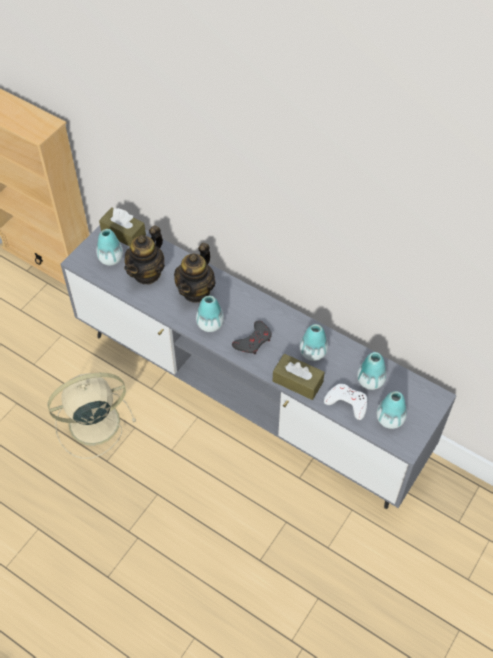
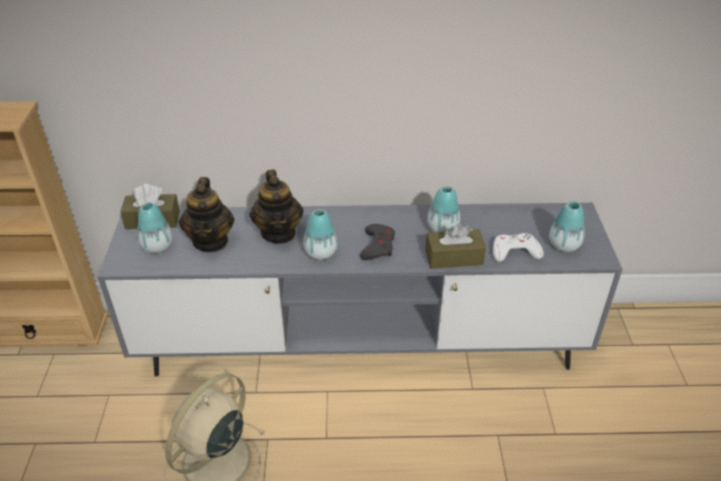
camera: 35 degrees left, 15 degrees down
(370, 381) = (515, 225): vase -> none

